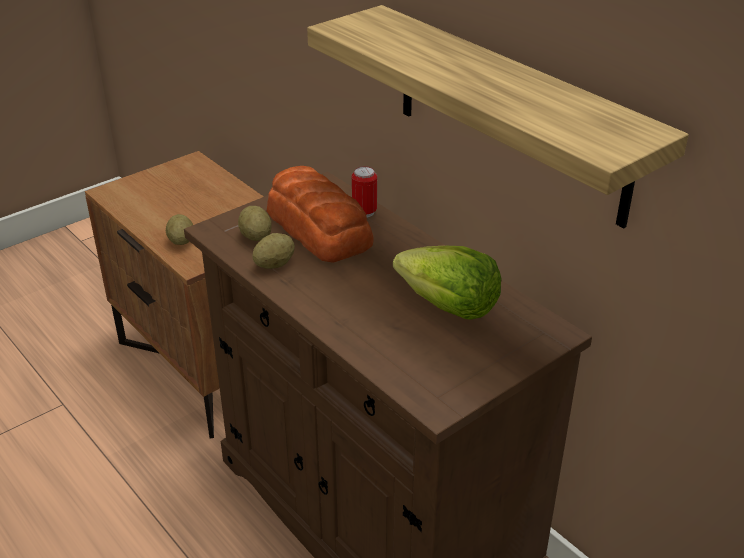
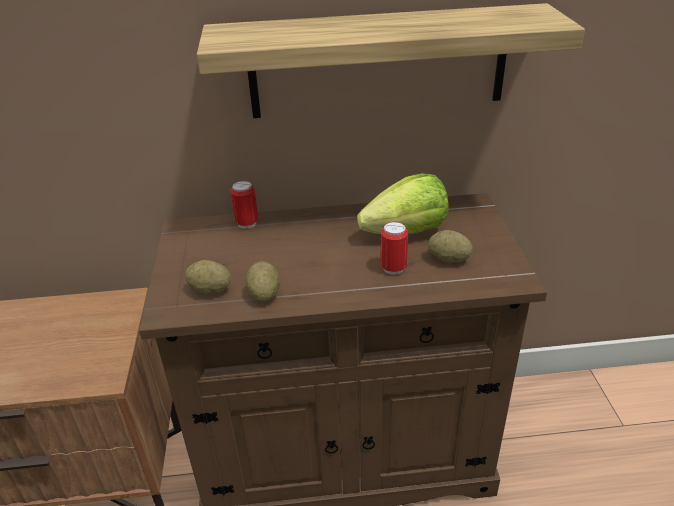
camera: 55 degrees left, 0 degrees up
(181, 241) = (60, 373): potato -> potato (448, 259)
(318, 227) = (239, 252): bread -> none
(378, 319) = (393, 268): none -> can

